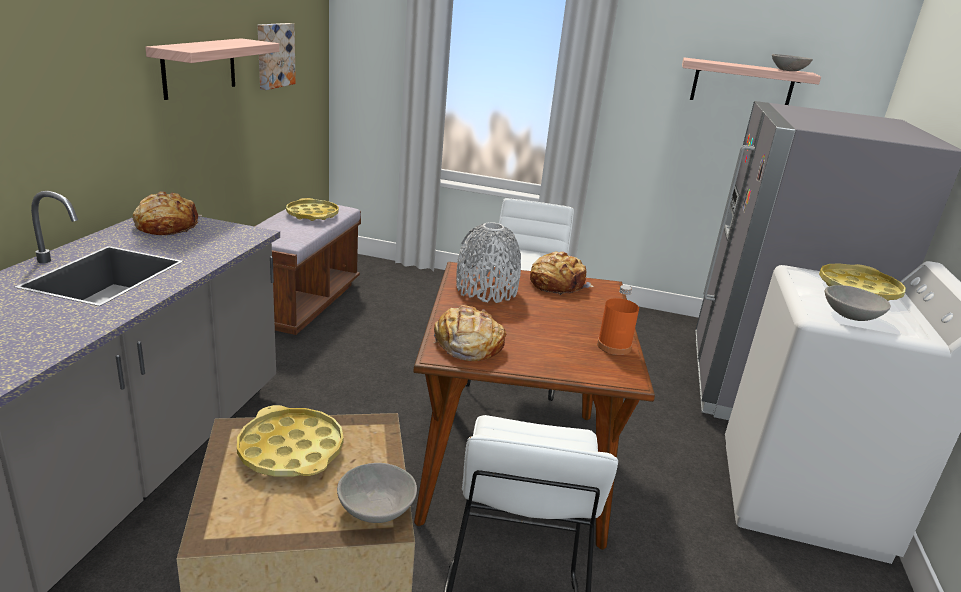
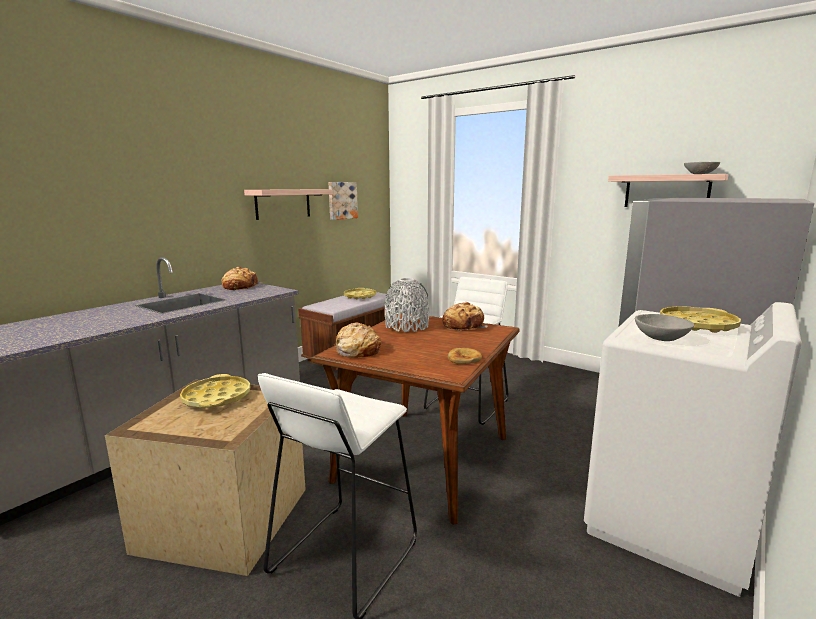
camera: 25 degrees right, 10 degrees down
(376, 509) = (230, 431): grey bowl -> none
(614, 346) = (464, 359): orange bottle -> bread

